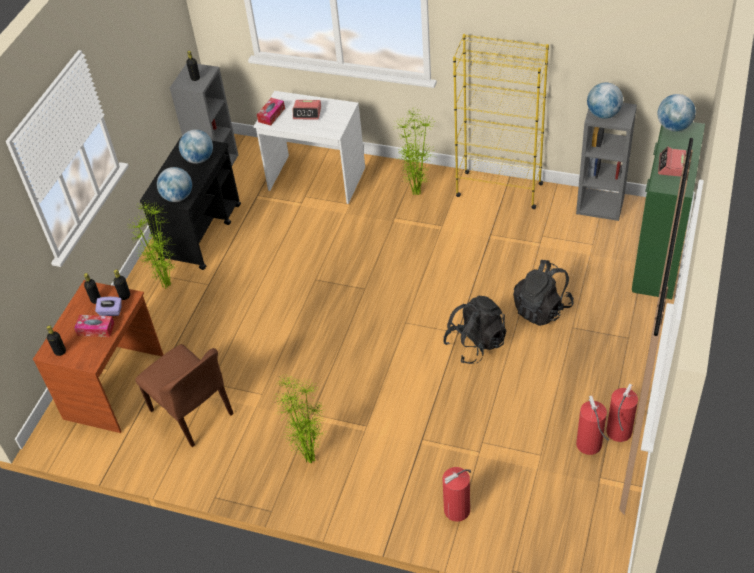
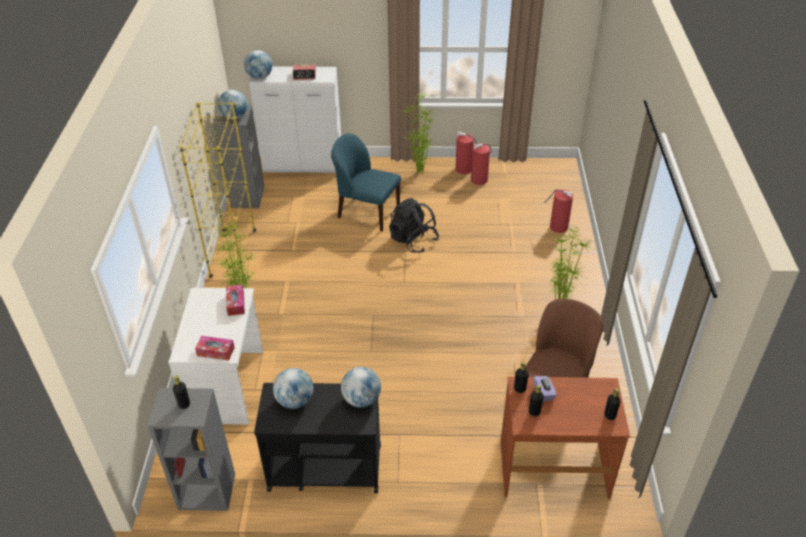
camera: 110 degrees left, 5 degrees down
(96, 329) = (570, 397): tissue box -> tissue box (236, 303)
(168, 285) = (410, 470): potted plant -> potted plant (419, 171)
(307, 113) = (211, 322): alarm clock -> none
(542, 309) = (367, 212): black backpack -> blue chair
(658, 260) = (304, 165): green cabinet -> white cabinet

